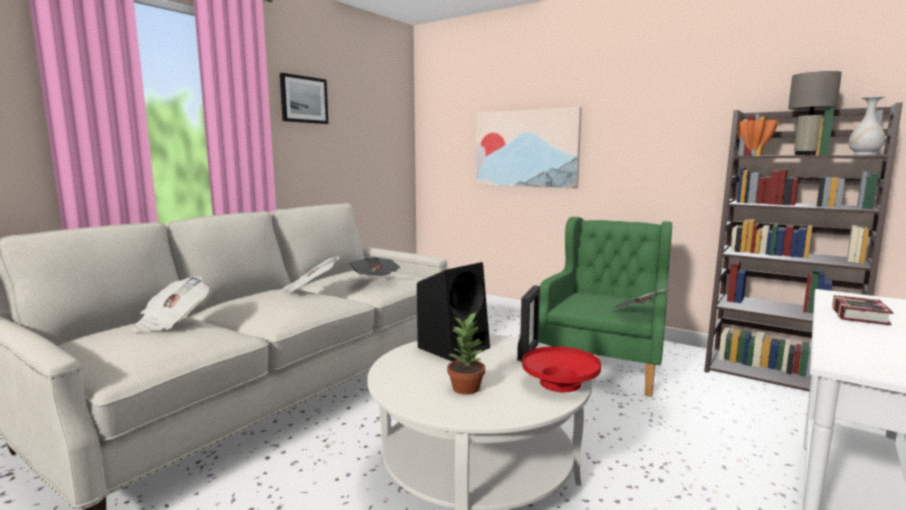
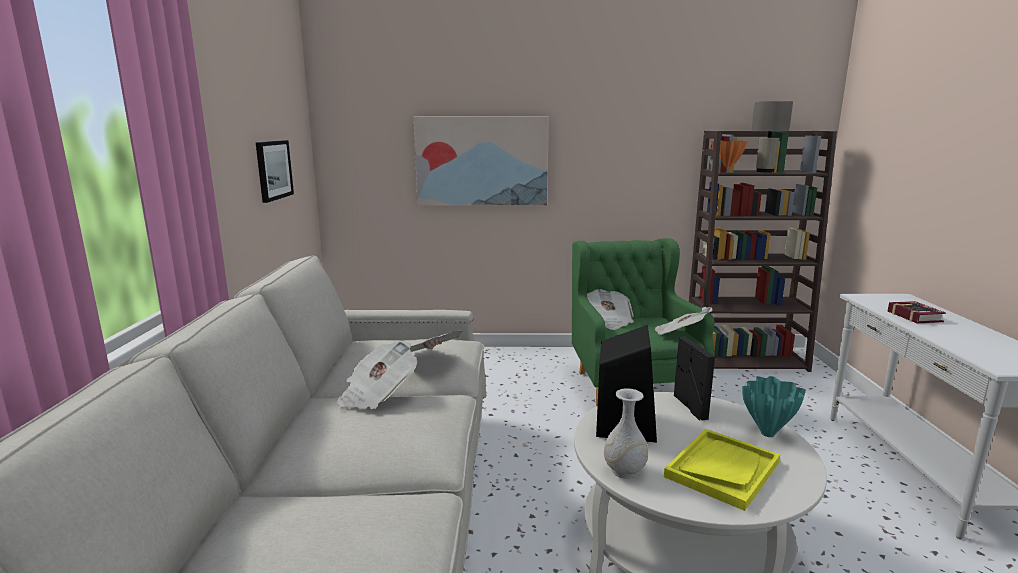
camera: 35 degrees left, 5 degrees up
(172, 322) = (301, 519): newspaper -> newspaper (609, 321)
(304, 99) = (217, 103): picture -> picture (273, 170)
(467, 388) = (722, 469): potted plant -> yellow tray
(559, 383) = (769, 434): red bowl -> turquoise vase
(864, 155) = (807, 172): white vase -> white vase (624, 471)

